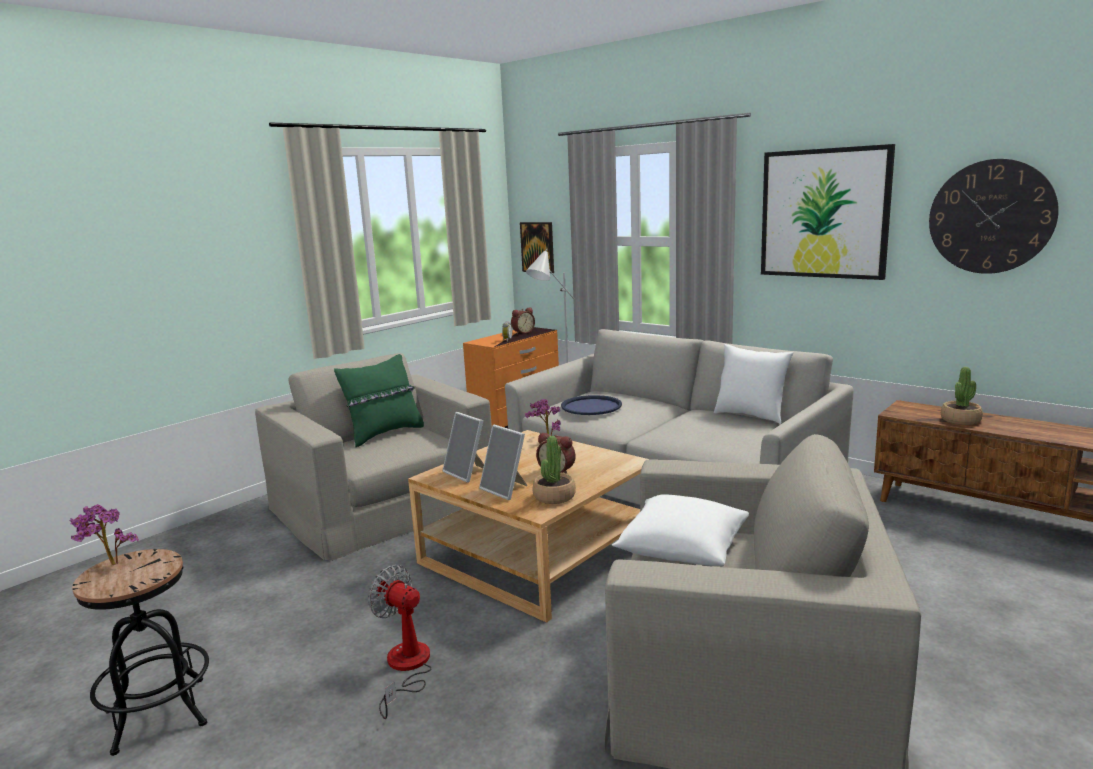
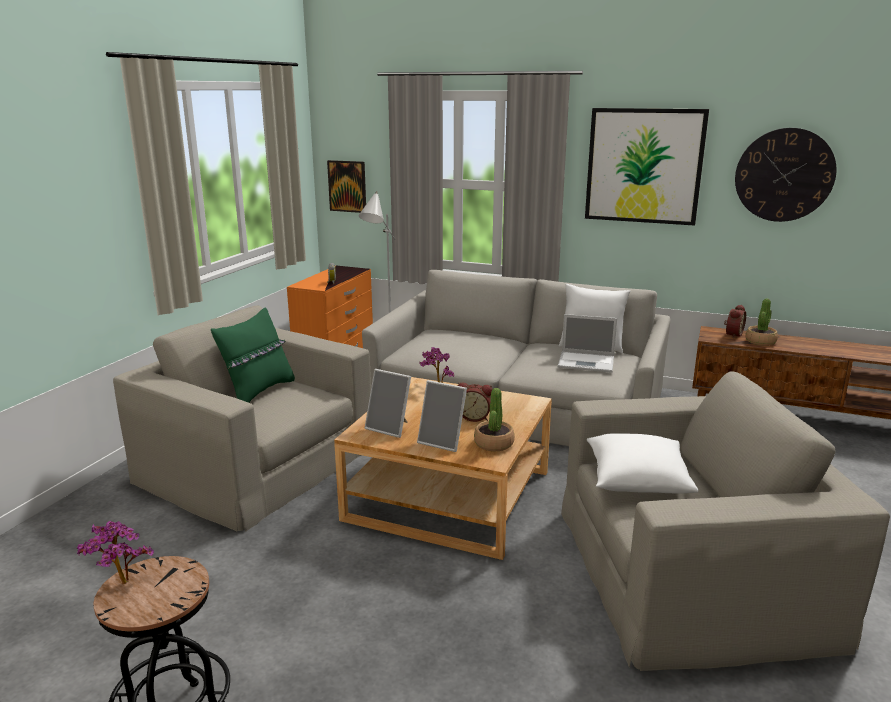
camera: 20 degrees left, 5 degrees up
(406, 668) = (403, 627): fan -> none
(522, 332) = (339, 273): alarm clock -> alarm clock (732, 334)
(591, 406) = (445, 347): blue tray -> none
(731, 430) = (587, 362): none -> laptop

